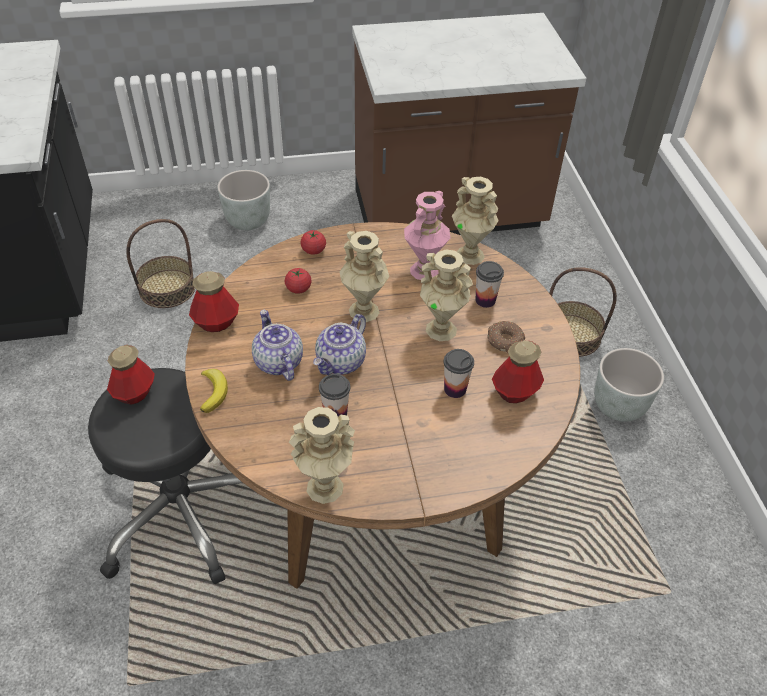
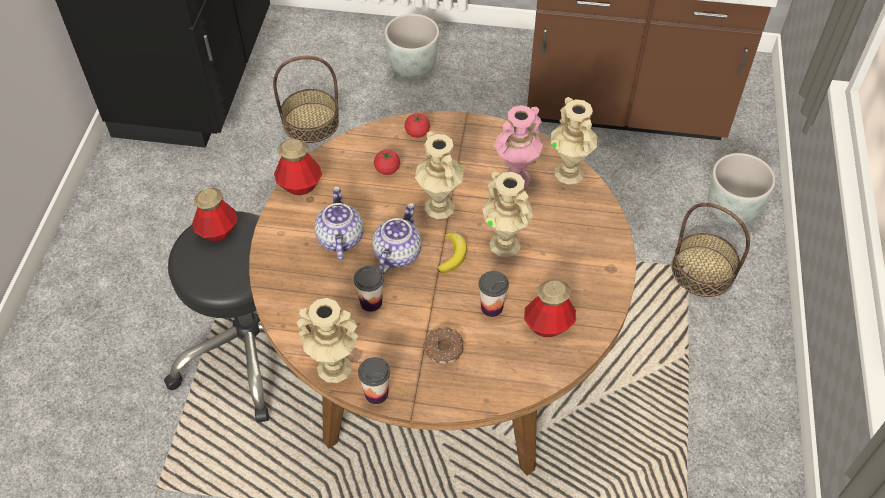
camera: 20 degrees right, 5 degrees up
(213, 392) = (272, 252): banana -> banana (452, 255)
(341, 362) = (397, 253): teapot -> teapot turned 150 degrees clockwise
(485, 300) = (562, 224): cup -> cup (376, 393)
(504, 340) = (561, 271): donut -> donut (443, 349)
(619, 407) = (720, 361): grey planter -> grey planter (732, 210)

